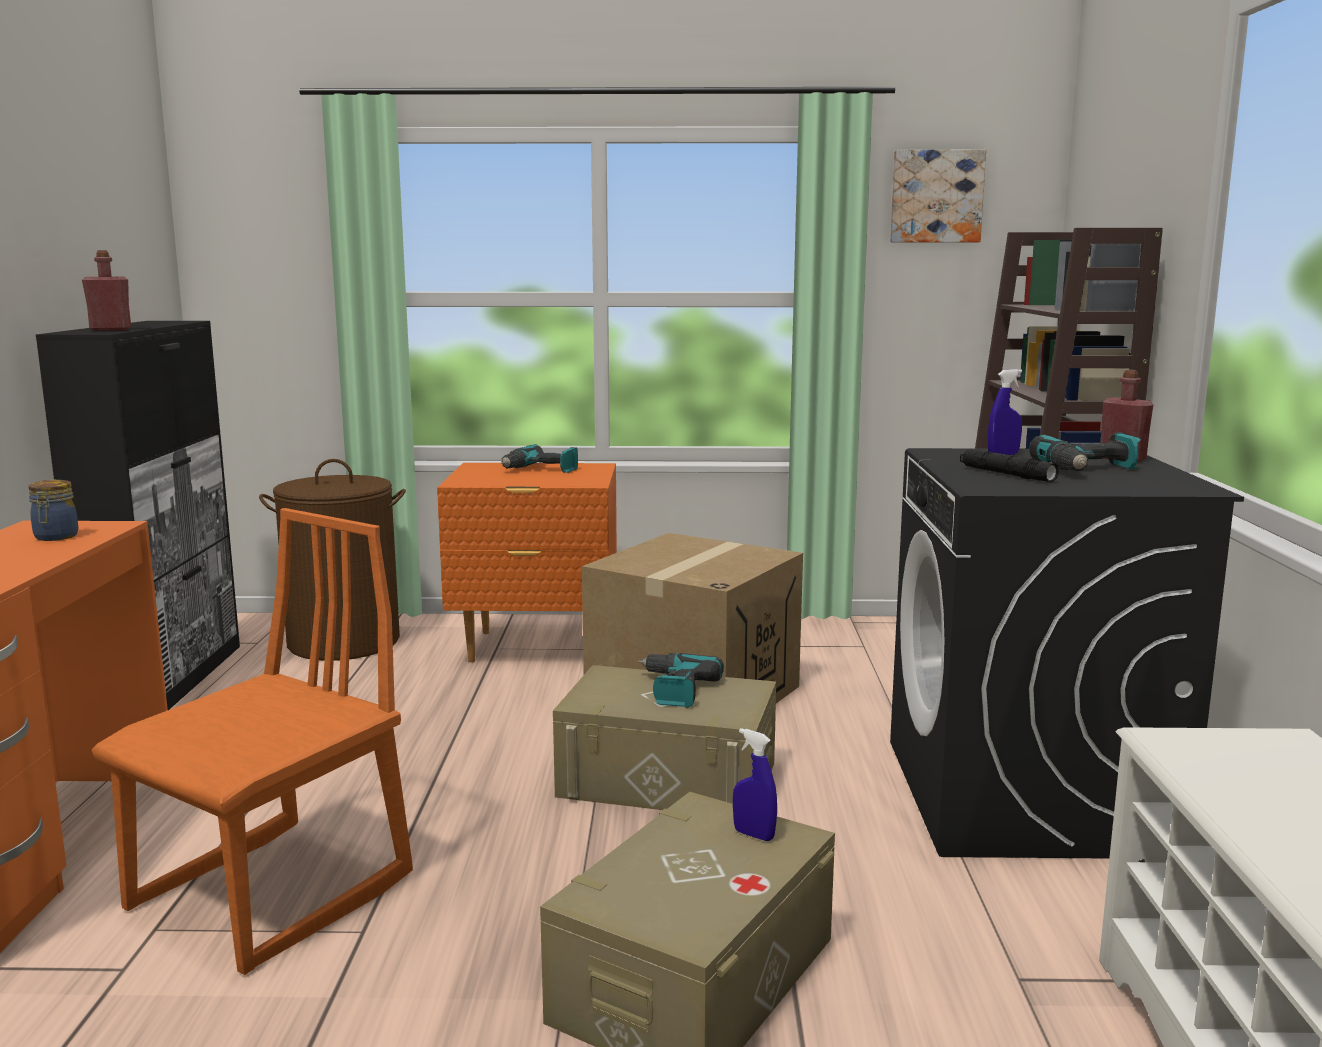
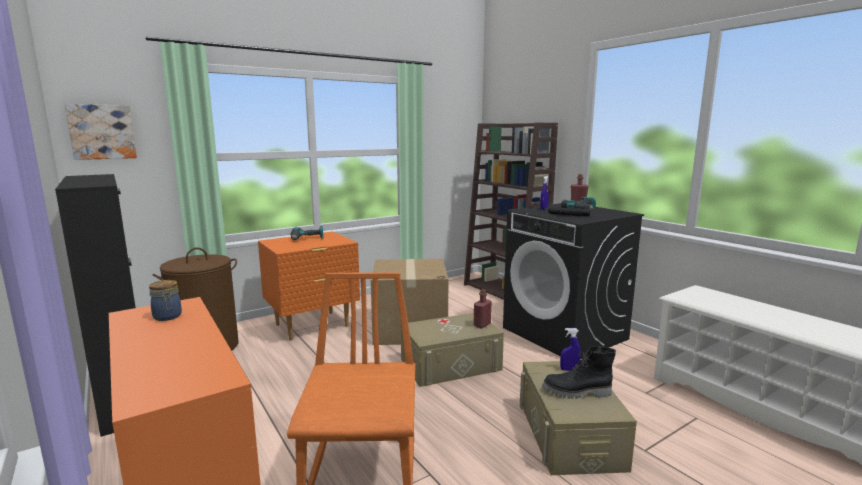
camera: 35 degrees left, 0 degrees up
(110, 329) = (93, 182): red bottle -> red bottle (482, 325)
(675, 690) = (450, 325): power drill -> none
(684, 877) = (577, 393): none -> black boot
(936, 196) = (442, 108): picture -> picture (102, 132)

